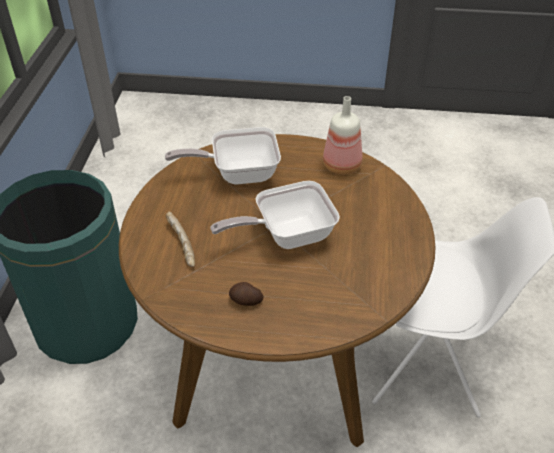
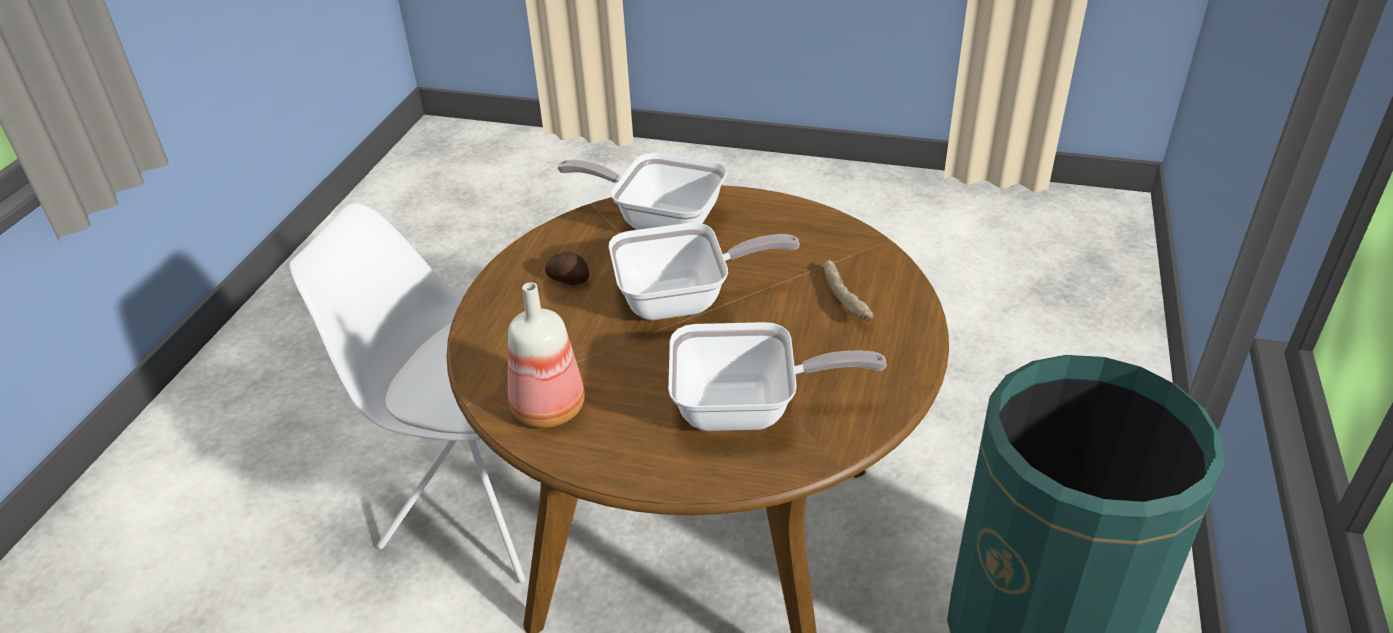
camera: 170 degrees left, 5 degrees down
(245, 301) = (756, 230): potato -> potato (569, 279)
(323, 304) = (659, 221): none -> frying pan

